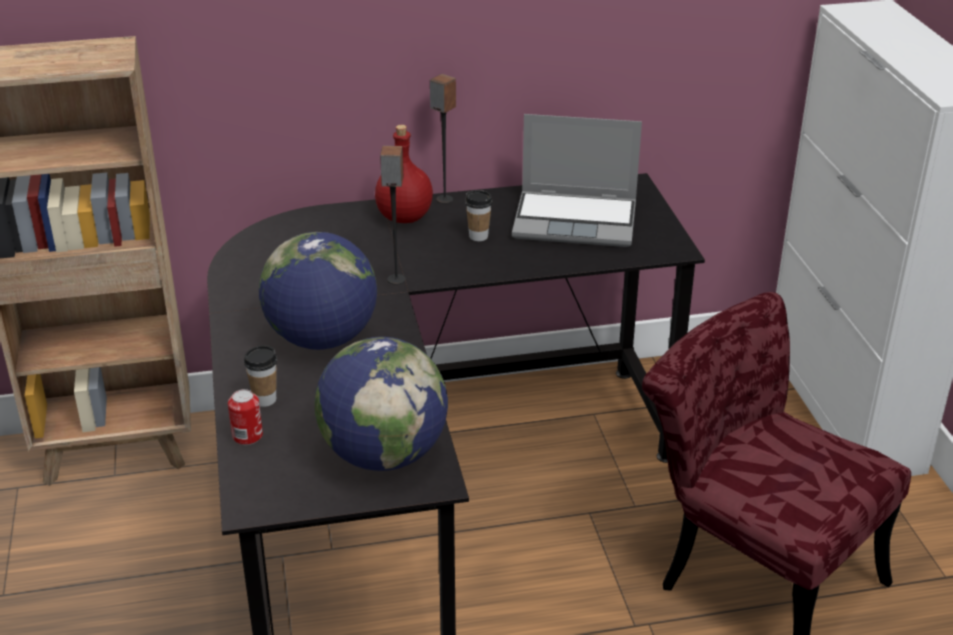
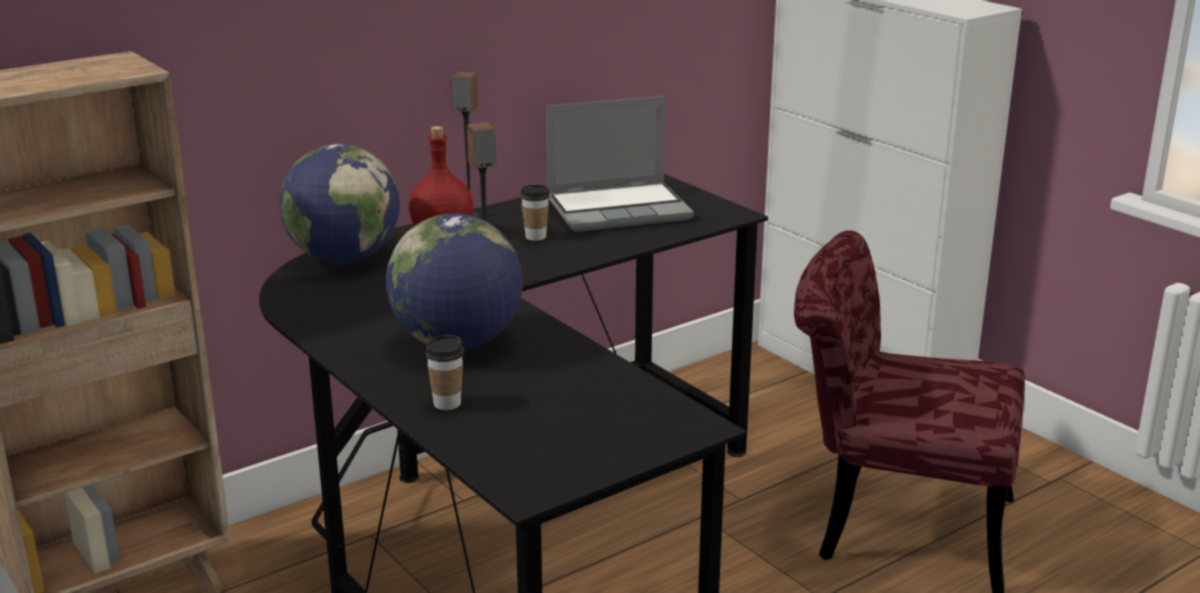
camera: 25 degrees left, 10 degrees down
(247, 436) = (460, 437): can -> none
(383, 454) = (624, 418): globe -> globe (344, 258)

